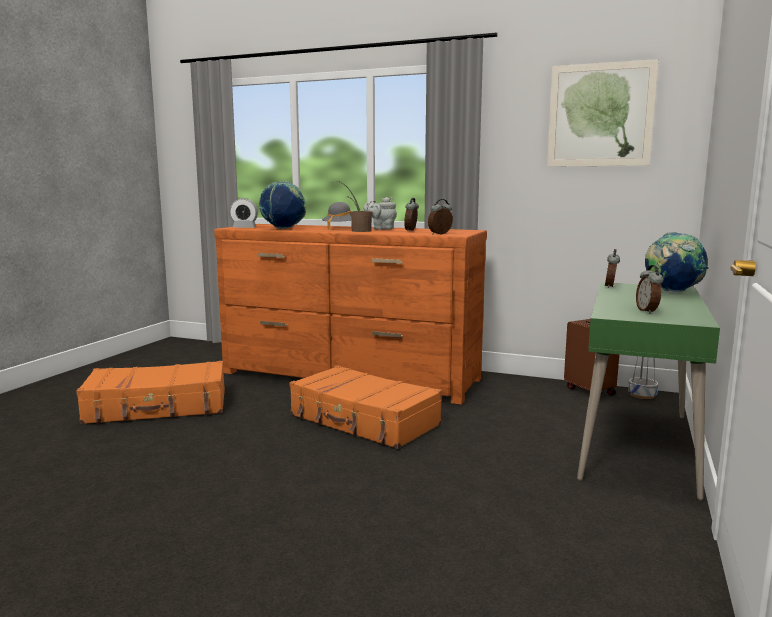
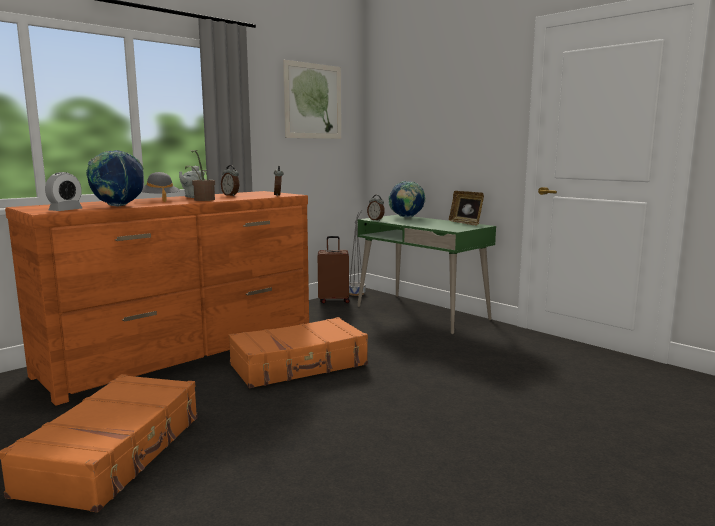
camera: 65 degrees left, 0 degrees up
(648, 311) = (451, 225): alarm clock -> none
(698, 314) = (466, 223): none -> picture frame

